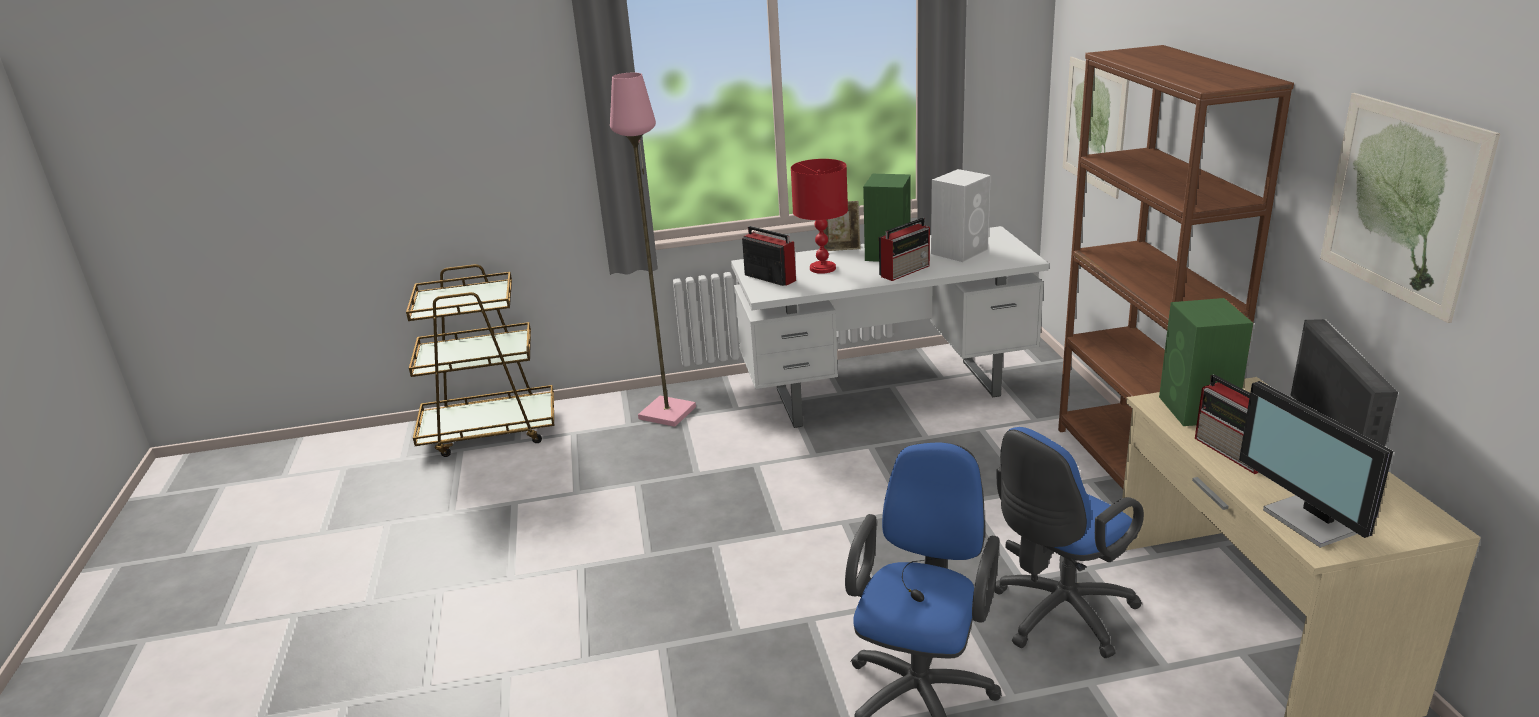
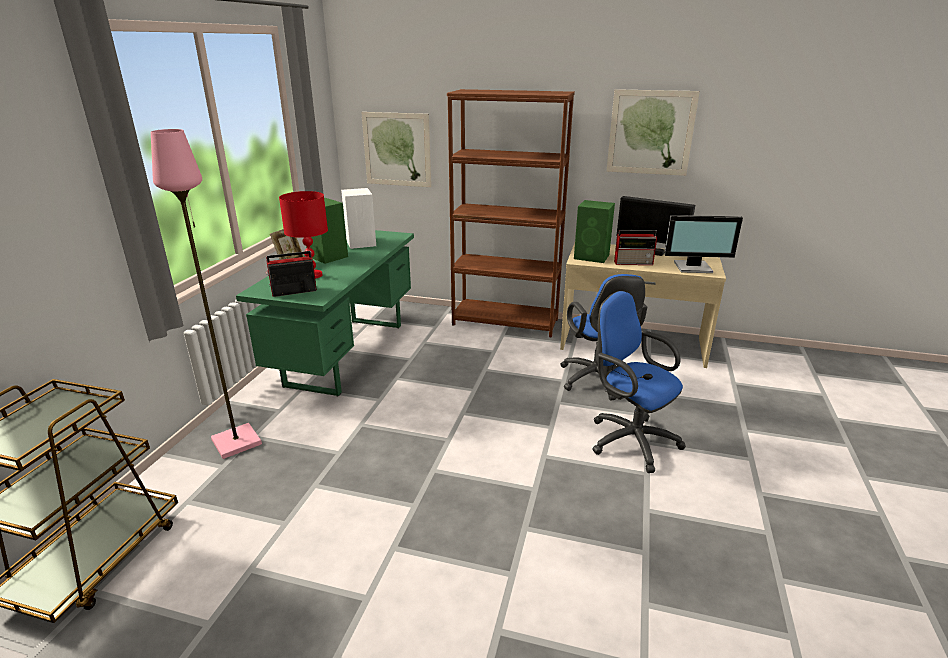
camera: 65 degrees left, 0 degrees up
(887, 392) = (346, 353): white desk -> green desk
(905, 271) = (360, 259): radio -> none

